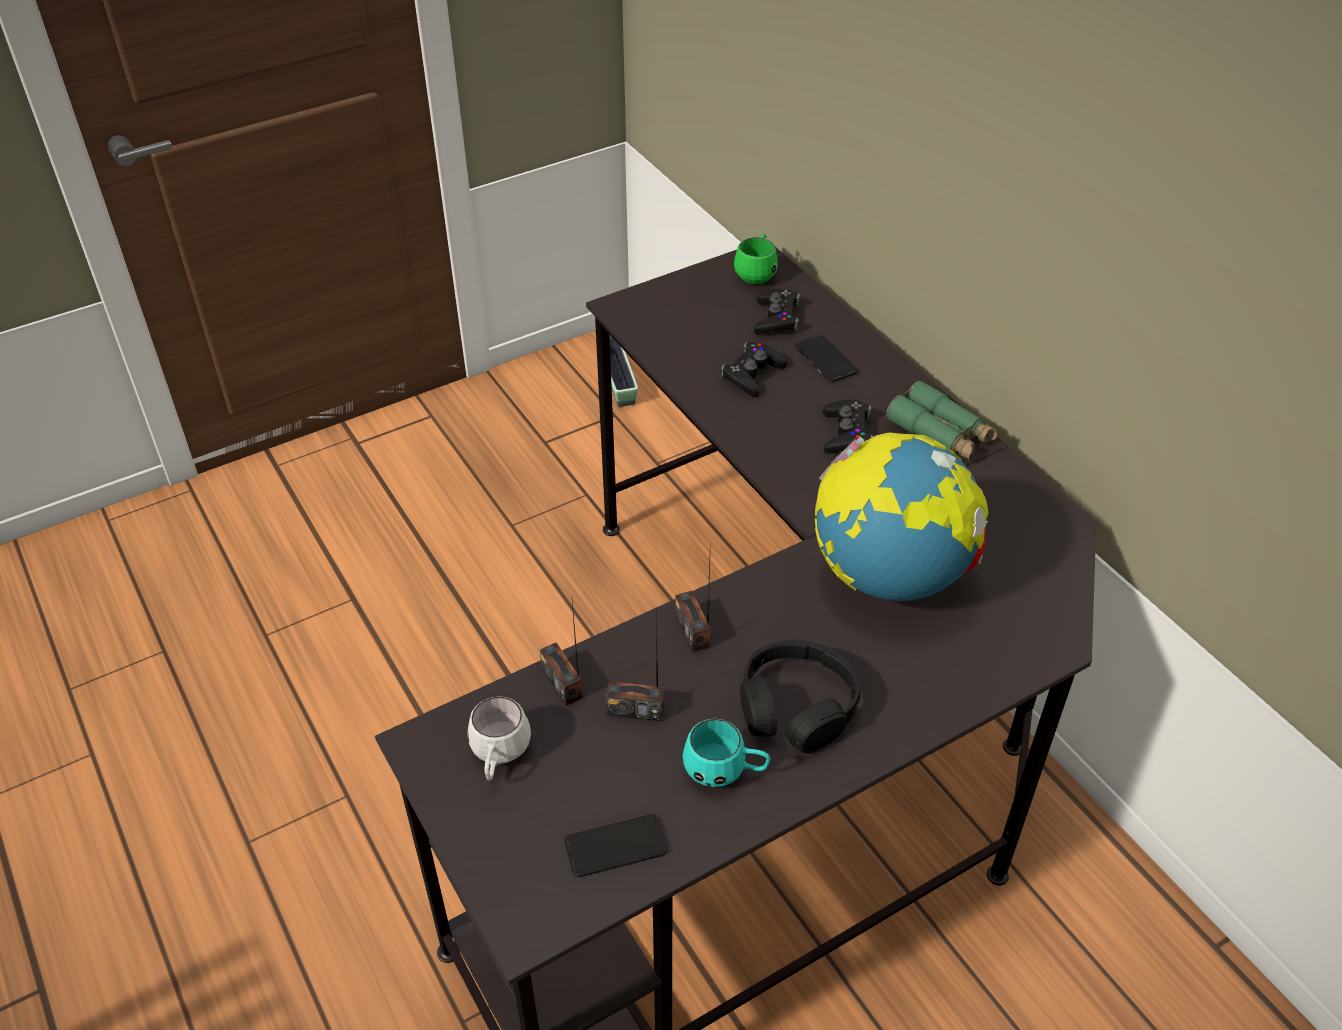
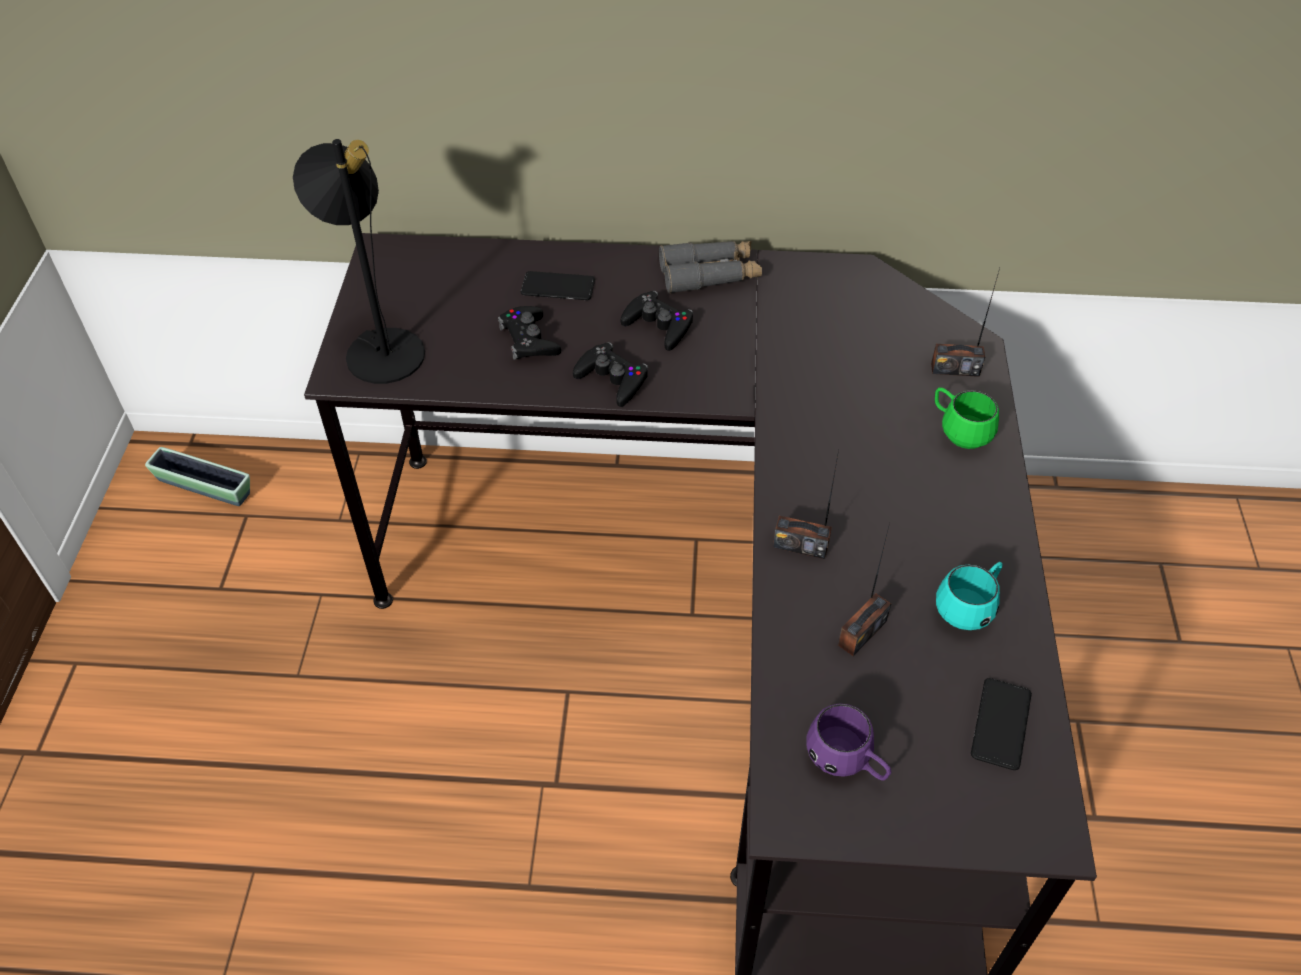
camera: 55 degrees left, 5 degrees up
(499, 757) = (847, 762): white mug -> purple mug
(562, 683) = (792, 669): radio -> radio (955, 369)
(666, 309) = (380, 345): none -> black table lamp
(757, 273) = (400, 264): green mug -> green mug (958, 431)
(776, 318) = (473, 285): black game controller -> black game controller (612, 379)
(796, 707) = (932, 525): black headphones -> none
(890, 575) = (838, 392): globe -> none
(941, 433) = (709, 274): green binoculars -> grey binoculars

